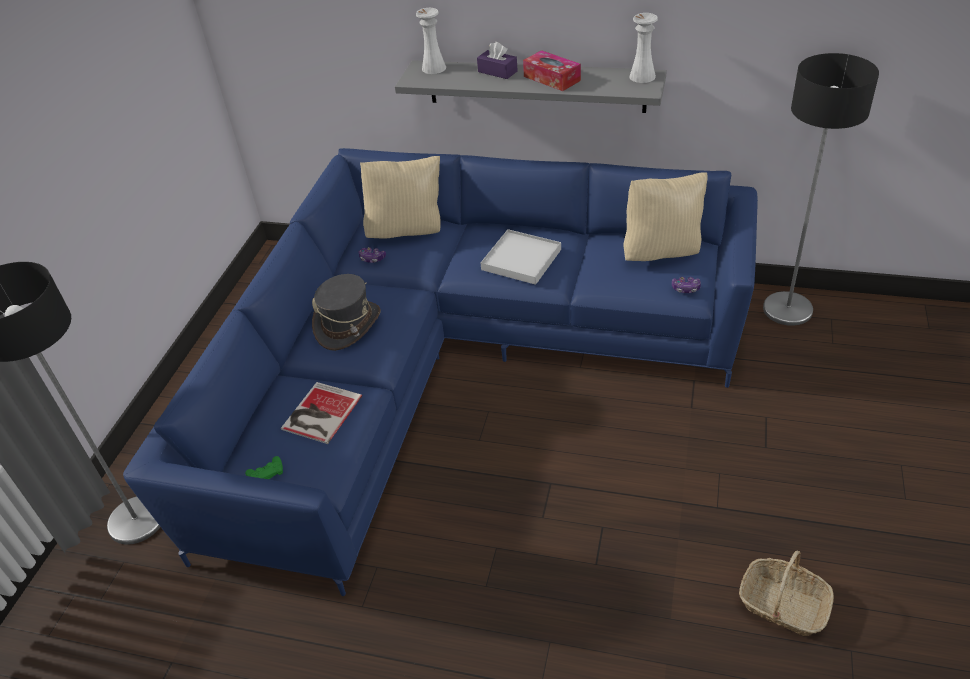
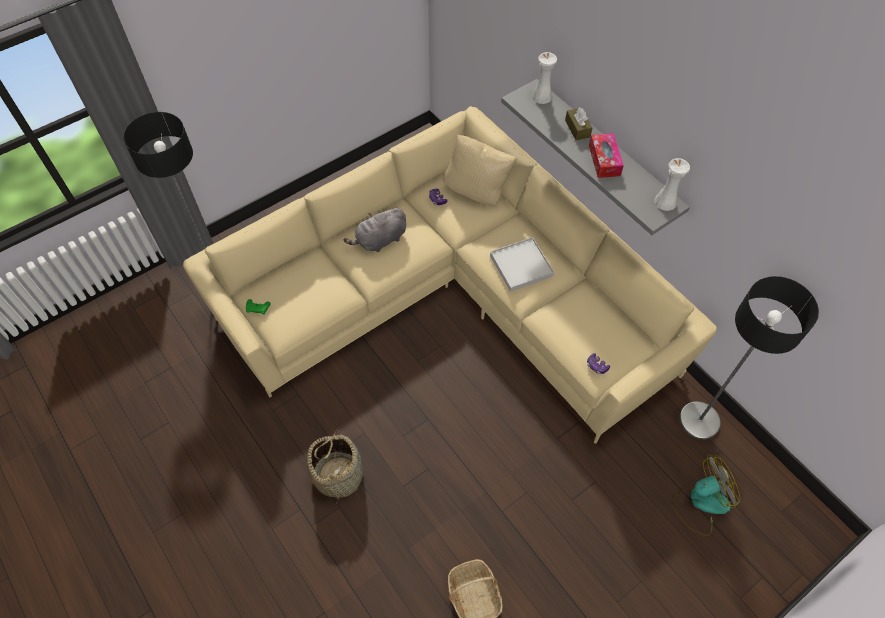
camera: 35 degrees right, 15 degrees up
(319, 413) = (313, 290): book -> none
(348, 325) = (380, 240): grey hat -> grey plush toy
(451, 363) = (450, 296): blue sofa -> beige sofa
(497, 71) = (577, 128): purple tissue box -> brown tissue box
(512, 609) = (338, 474): none -> basket
(662, 252) = (613, 327): beige pillow -> none
(866, 367) = (700, 503): none -> fan

